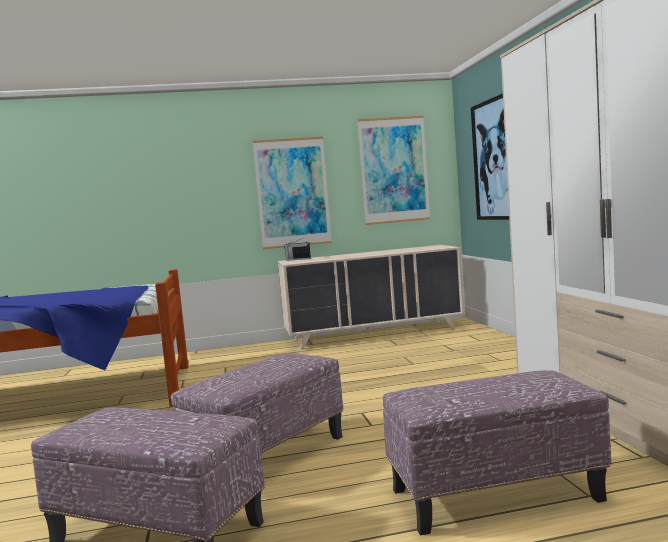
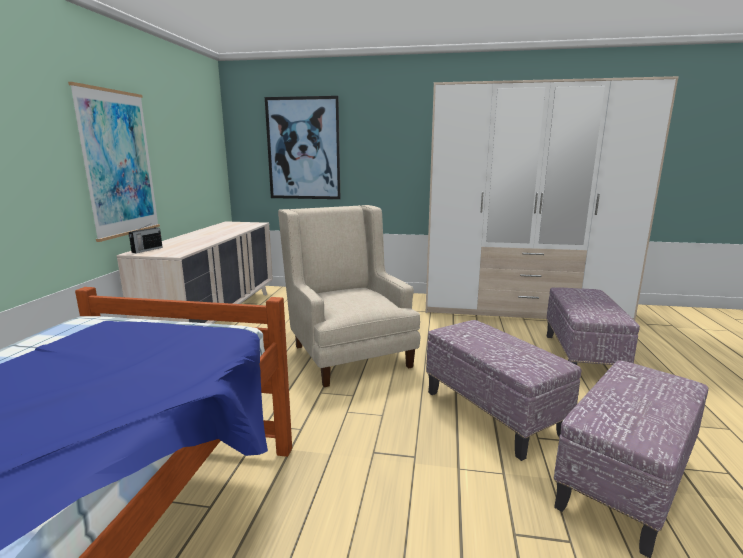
camera: 70 degrees left, 10 degrees up
(352, 382) = (347, 352): none -> beige armchair
(394, 170) = (193, 145): picture -> none

